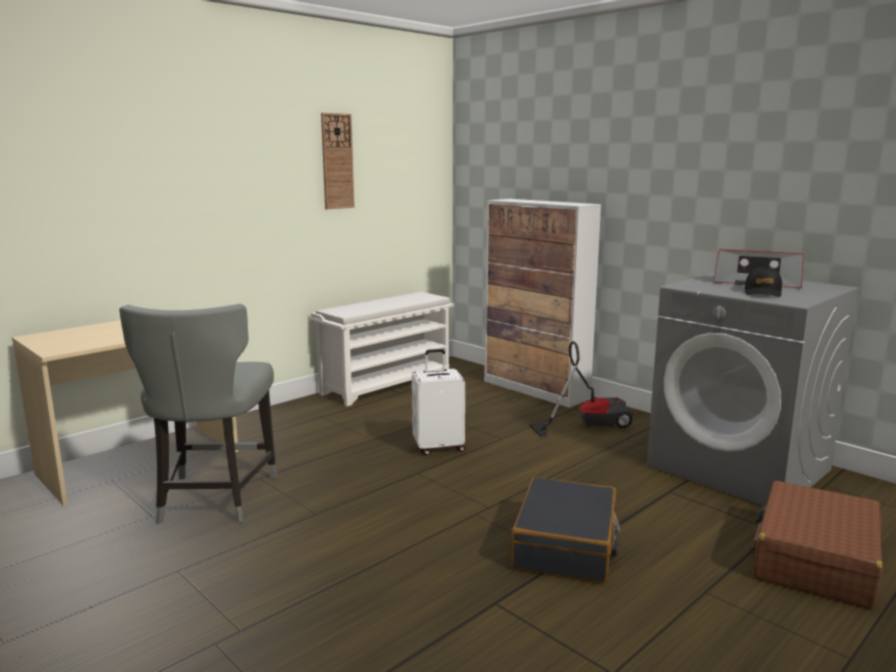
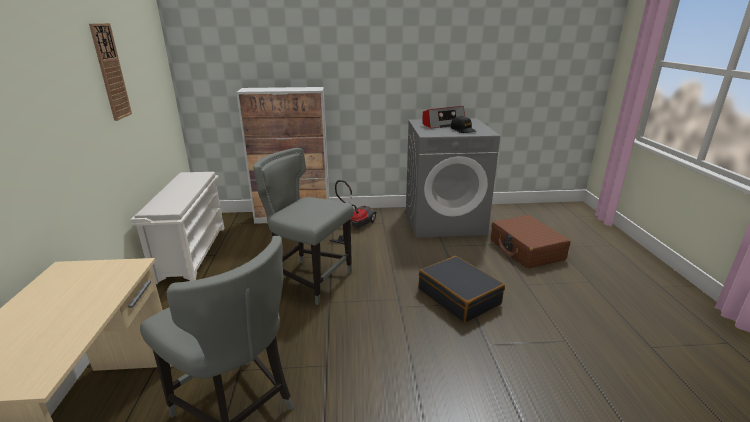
camera: 50 degrees left, 10 degrees up
(438, 447) = (309, 279): white suitcase -> grey chair

